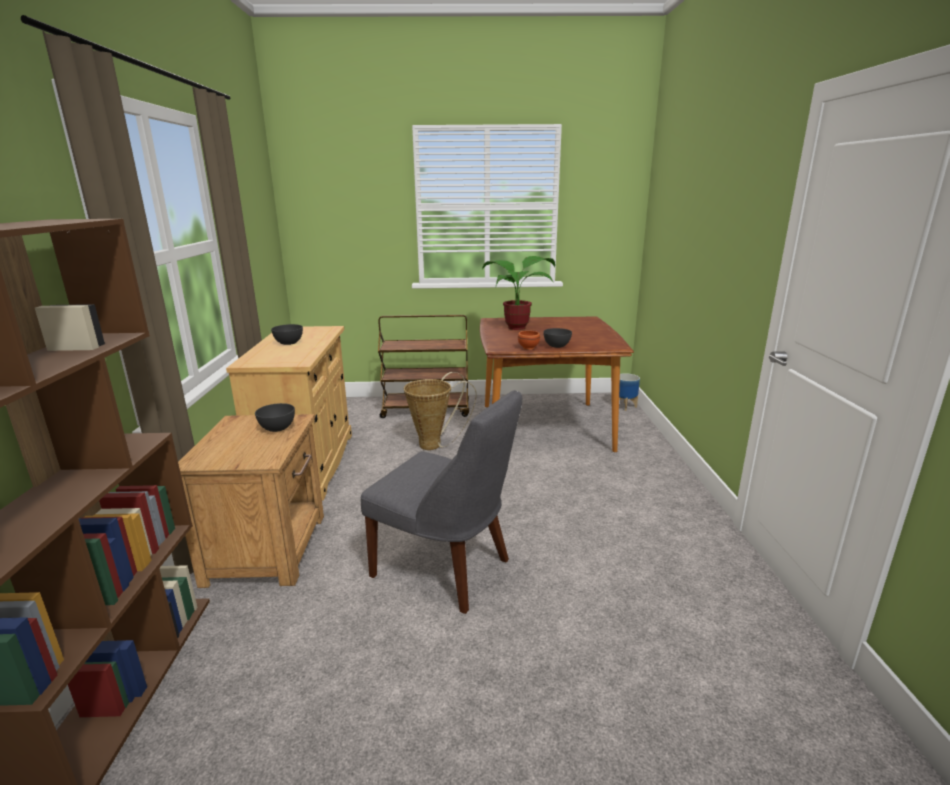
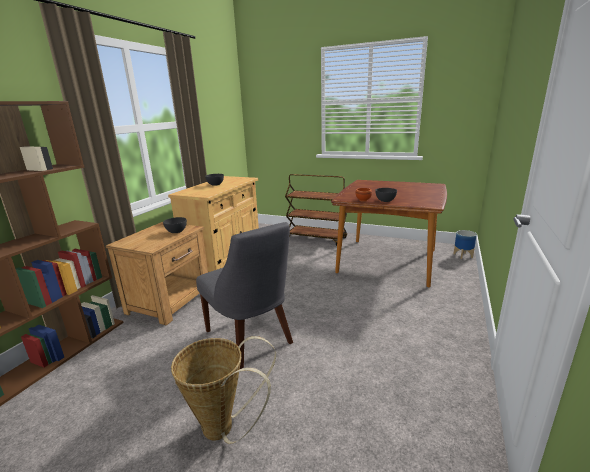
camera: 25 degrees right, 0 degrees up
(435, 445) = (305, 261): basket -> basket (225, 429)
(519, 327) = (375, 186): potted plant -> none

